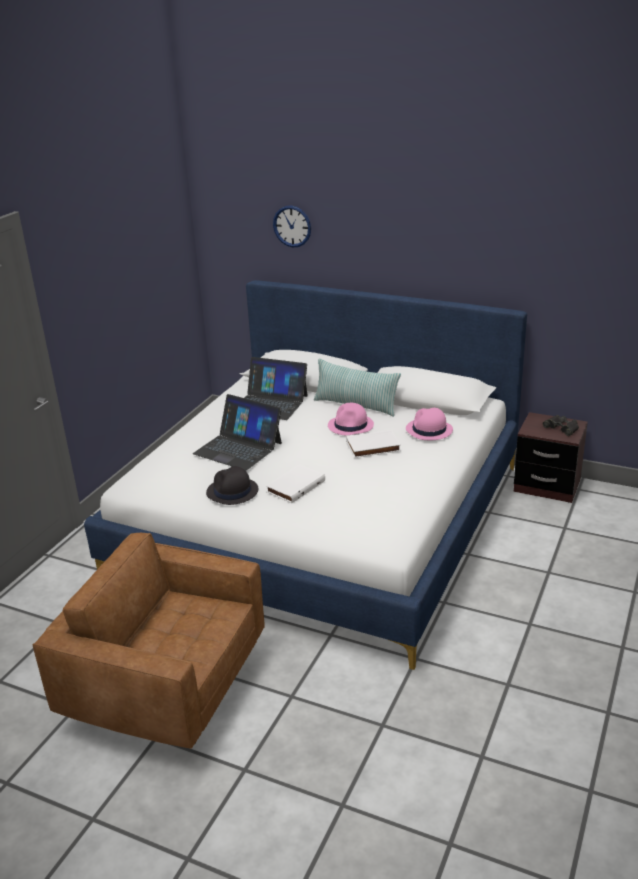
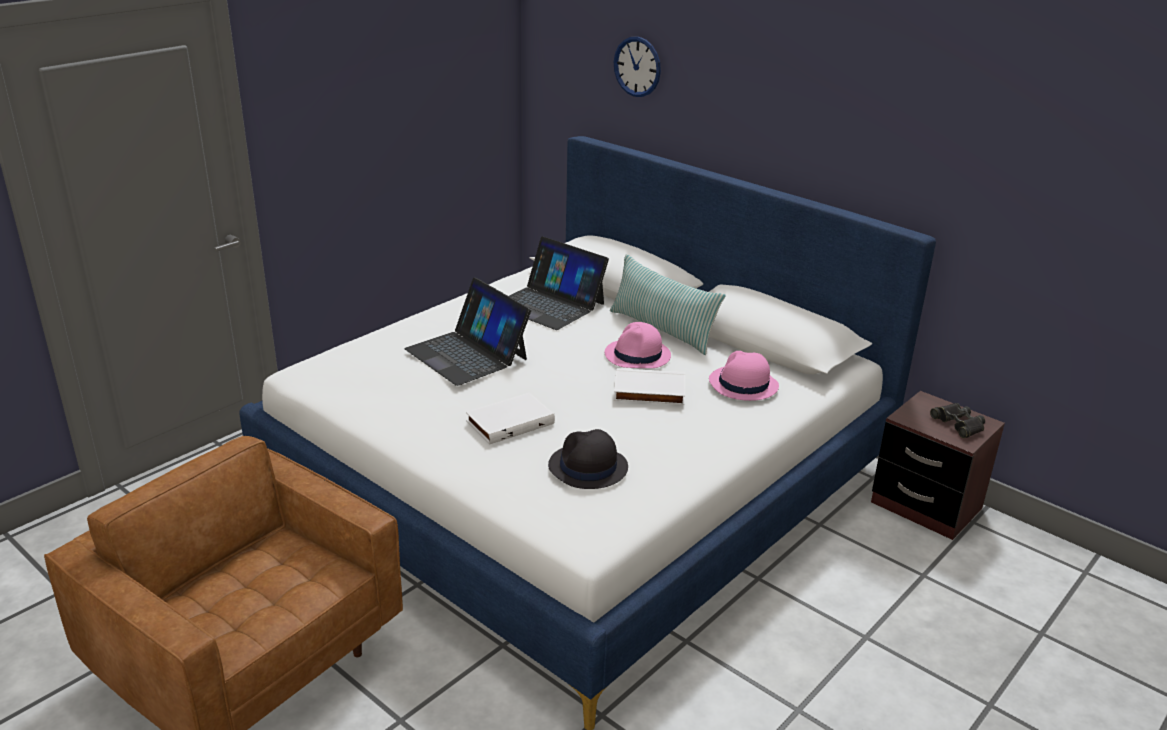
camera: 15 degrees right, 0 degrees up
(232, 492) = (422, 410): black hat -> black hat (587, 467)

